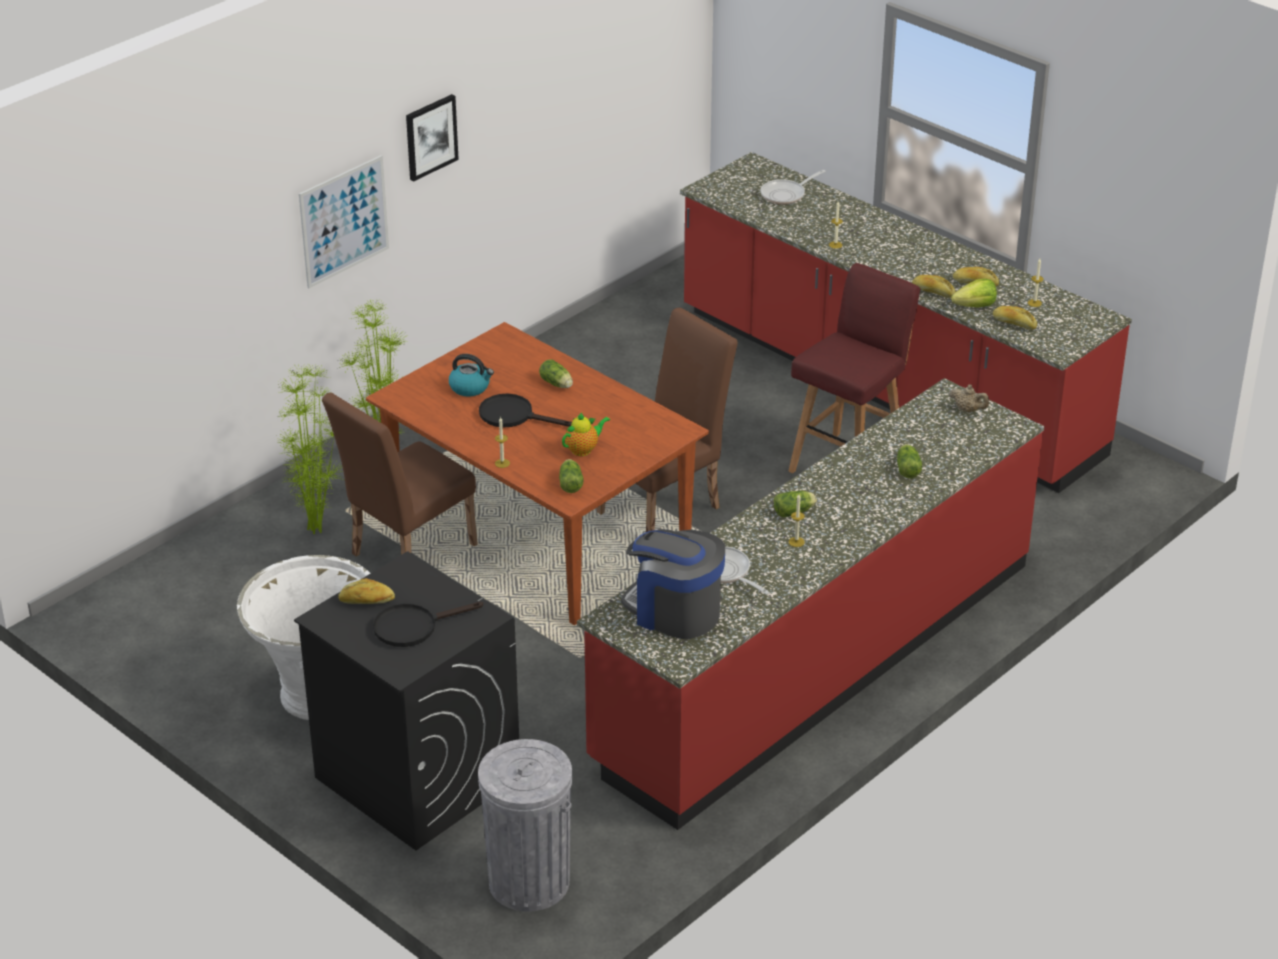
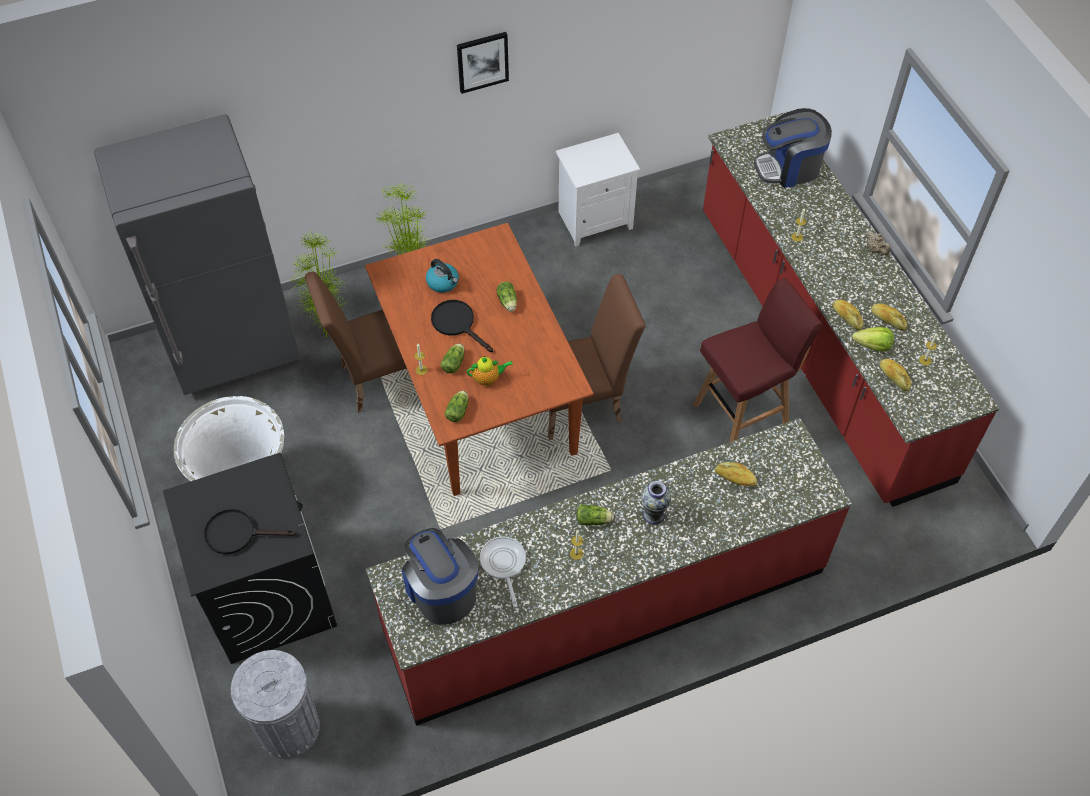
camera: 25 degrees right, 20 degrees up
(203, 576) = (234, 348): none -> grey fridge
(344, 221) = (391, 116): picture -> none
(367, 601) = (221, 493): bread -> bread (735, 478)
(562, 348) = (595, 219): none -> white nightstand
(786, 194) = (789, 167): frying pan -> coffee machine
(853, 490) = (654, 515): none -> vase
(907, 468) = (711, 508): lettuce -> lettuce (454, 362)
(968, 410) = (798, 461): beige teapot -> beige teapot (875, 250)

